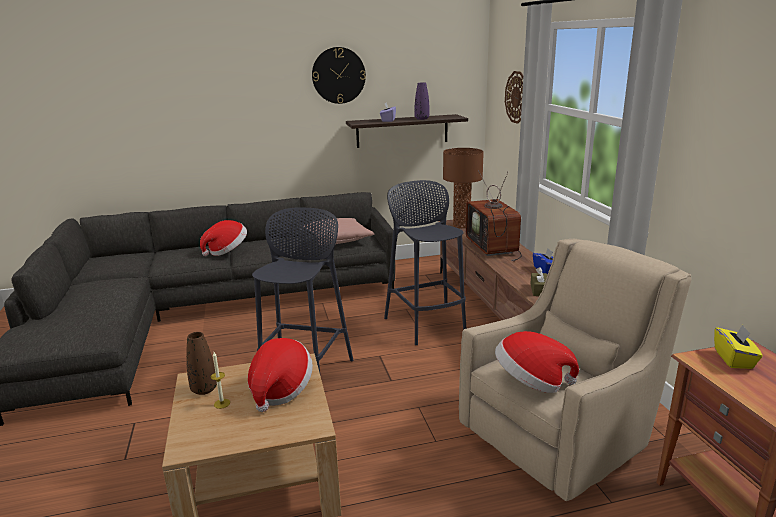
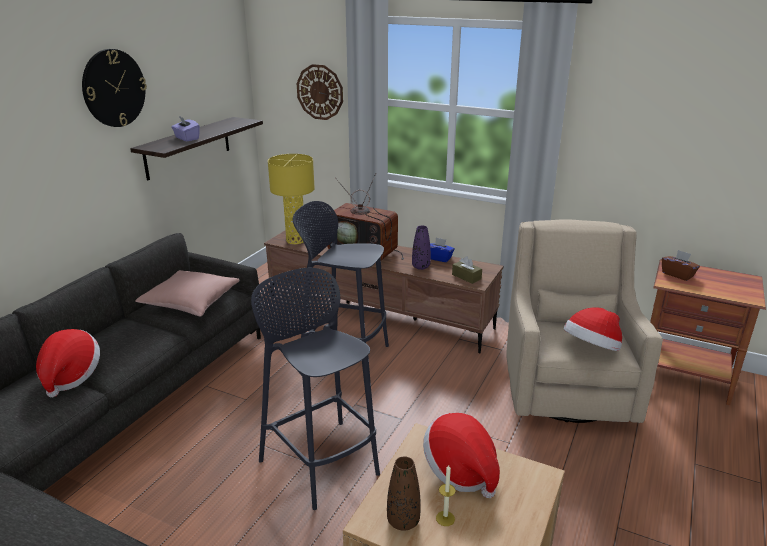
camera: 50 degrees left, 5 degrees up
(422, 119) = (218, 129): purple vase -> purple vase (421, 267)
(461, 225) = (296, 240): brown table lamp -> yellow table lamp
(734, 359) = (677, 275): yellow tissue box -> brown tissue box

